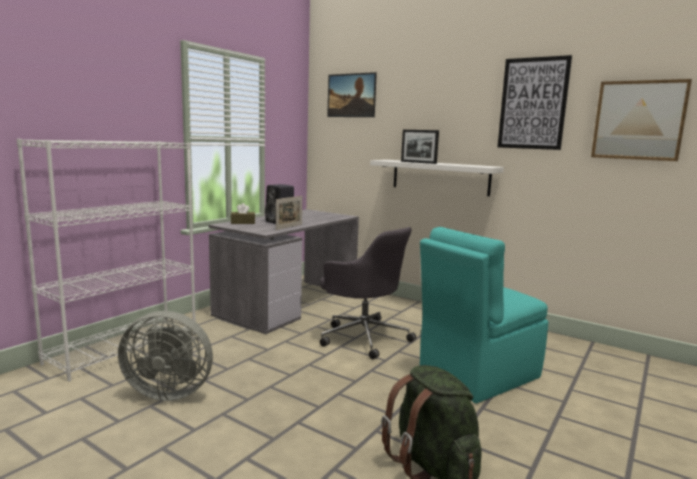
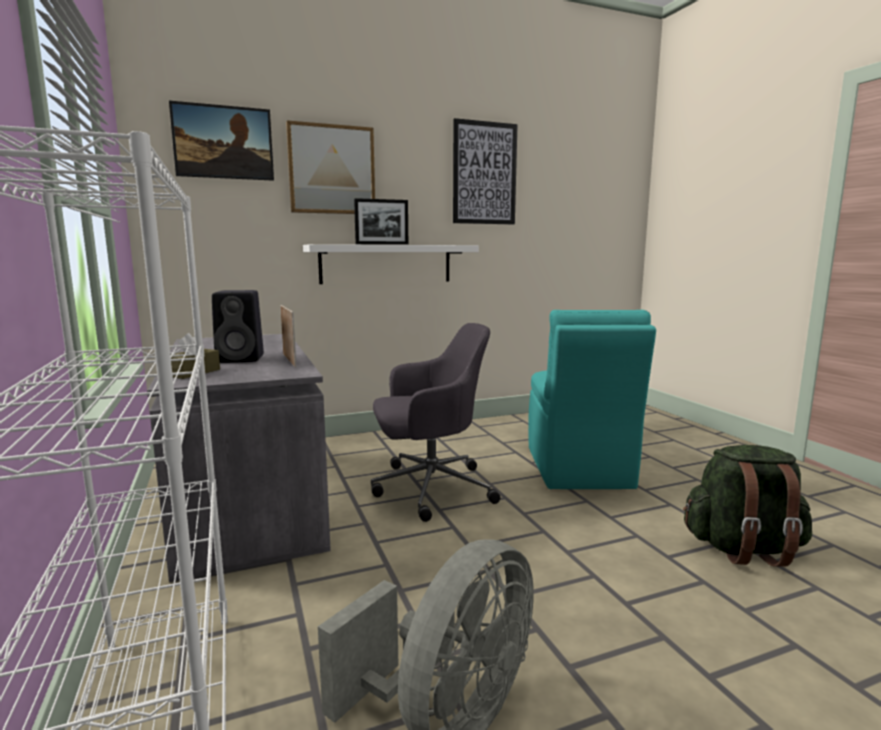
camera: 55 degrees left, 0 degrees up
(638, 120) = (571, 195): picture -> picture (331, 170)

